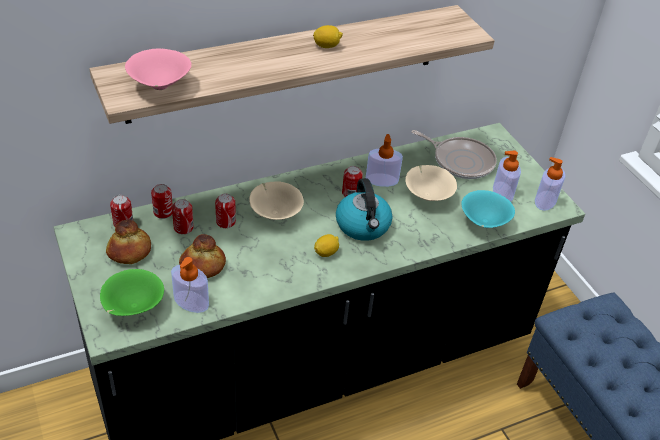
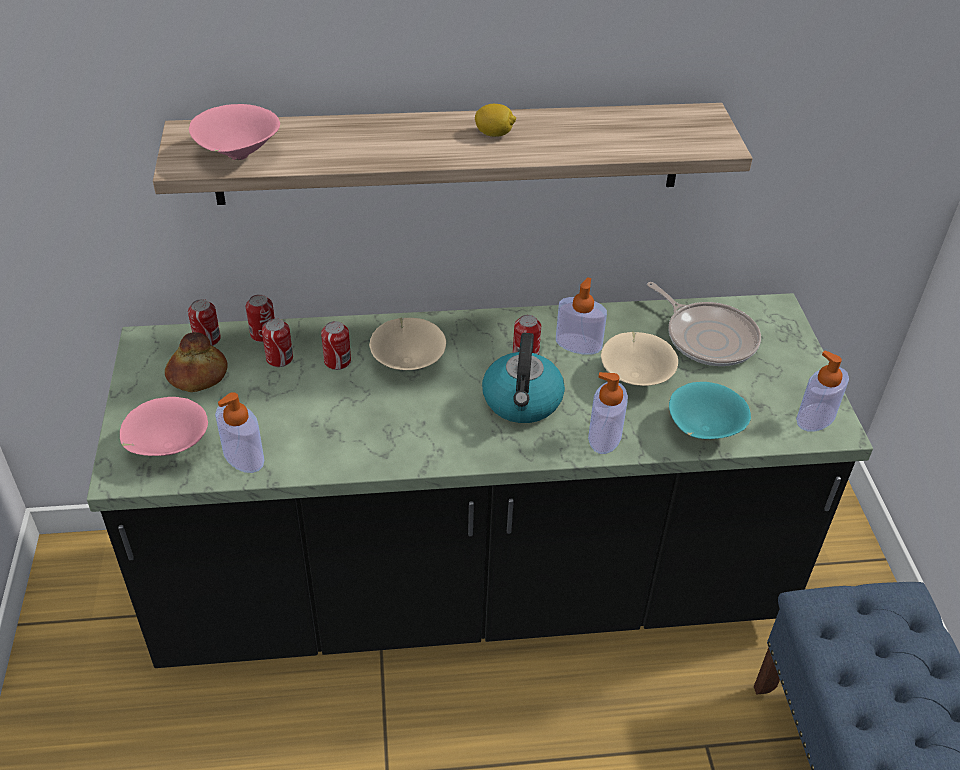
camera: 20 degrees right, 0 degrees up
(133, 307) = (167, 448): green bowl -> pink bowl
(202, 266) = (280, 412): bread -> none
(326, 252) = (453, 428): lemon -> none
(503, 192) = (753, 393): soap dispenser -> soap dispenser (604, 436)

